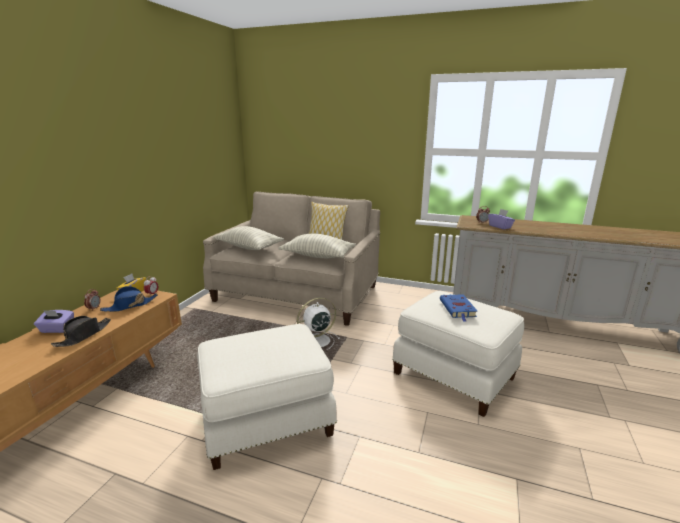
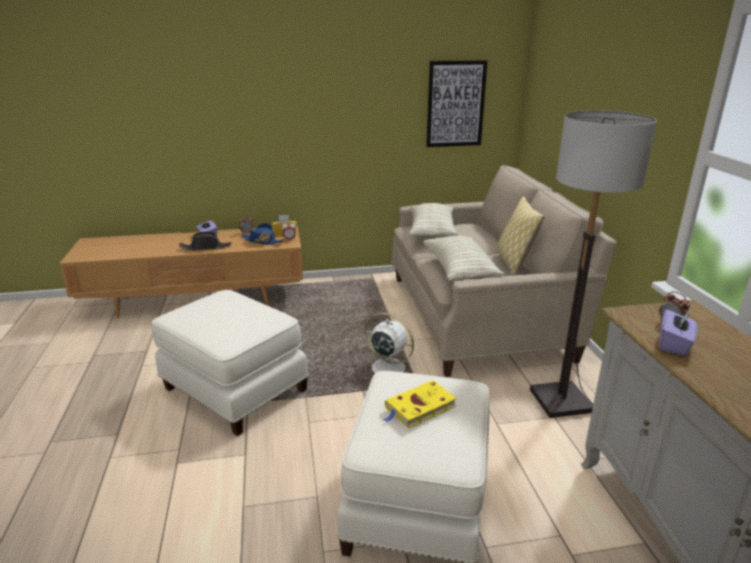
camera: 60 degrees right, 5 degrees up
(212, 152) = (455, 104): none -> picture
(407, 301) = (578, 405): none -> floor lamp
(458, 309) = (419, 408): blue book -> yellow book

